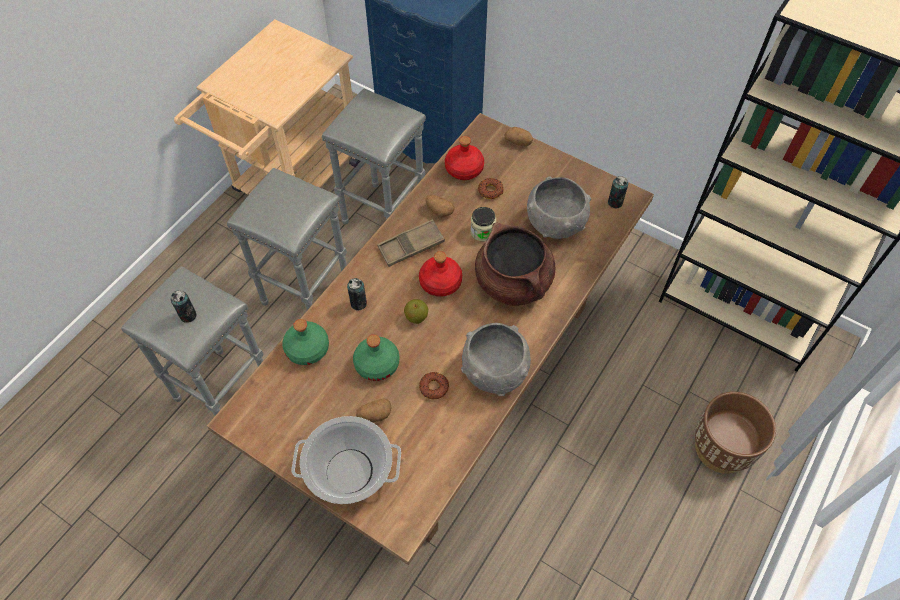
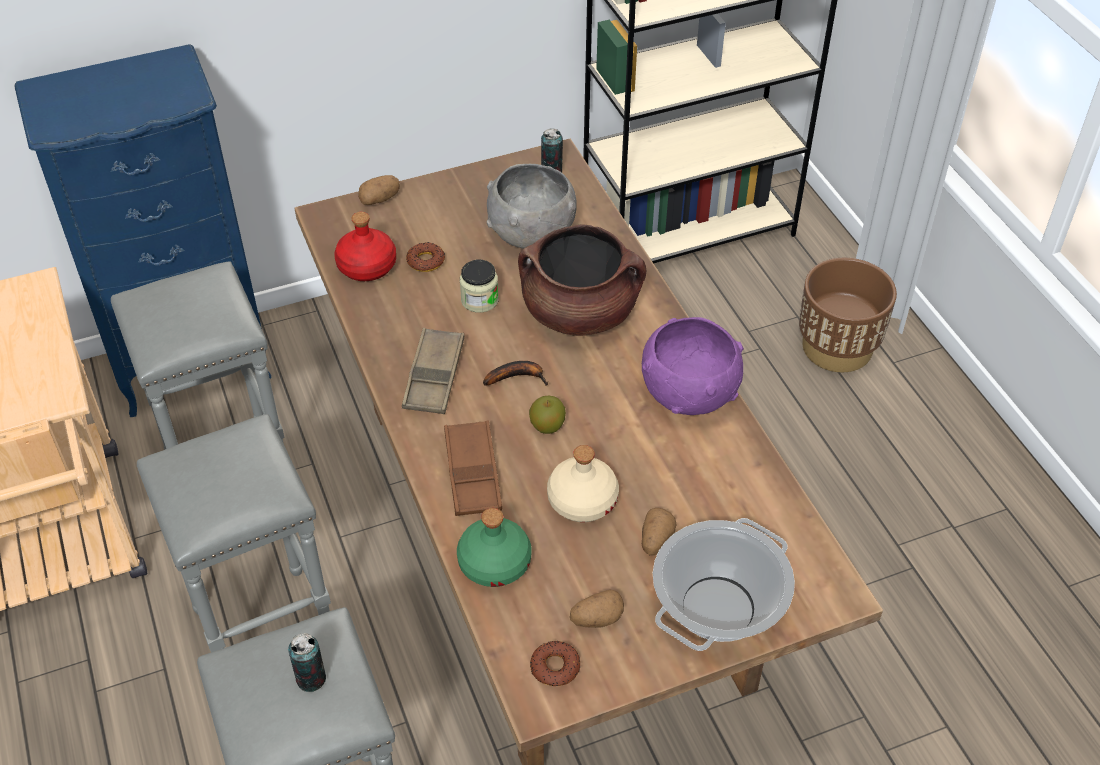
camera: 55 degrees left, 10 degrees down
(358, 303) = (473, 473): can -> brown tray
(377, 363) = (581, 500): green bottle -> beige bottle
(434, 387) = (663, 461): donut -> donut (554, 667)
(439, 211) = (406, 322): potato -> potato (596, 619)
(441, 283) = (517, 377): red bottle -> banana
(494, 372) = (689, 395): grey bowl -> purple bowl

